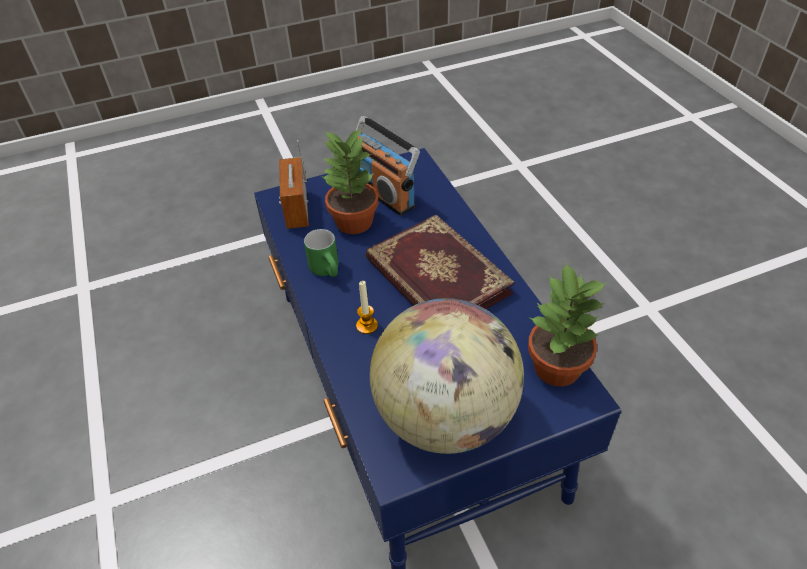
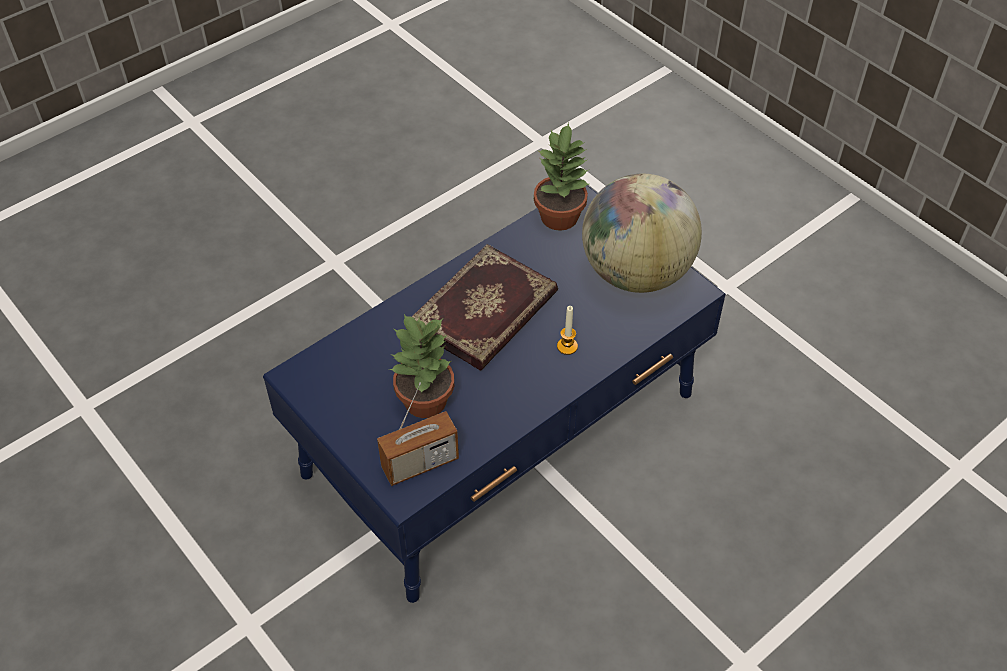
camera: 110 degrees left, 5 degrees up
(329, 271) = (508, 398): green mug -> none
(384, 193) = (367, 387): radio -> none

